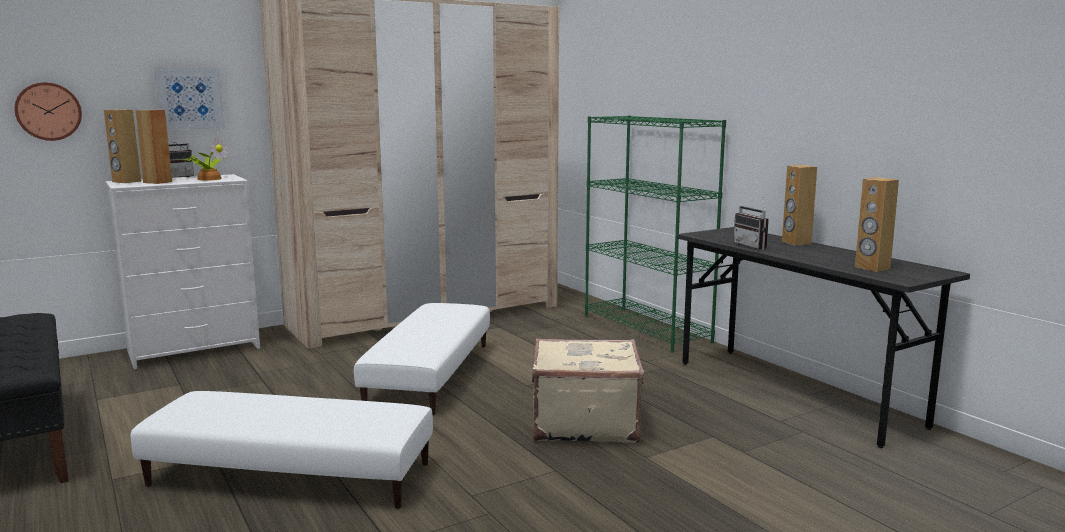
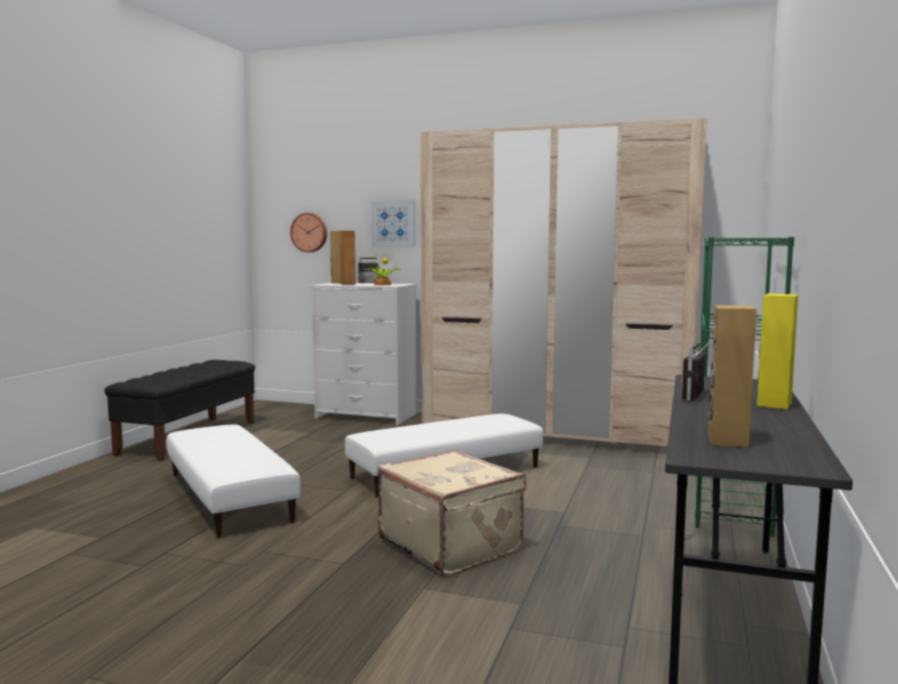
camera: 50 degrees right, 5 degrees down
(796, 243) = (773, 404): brown speaker -> yellow speaker

